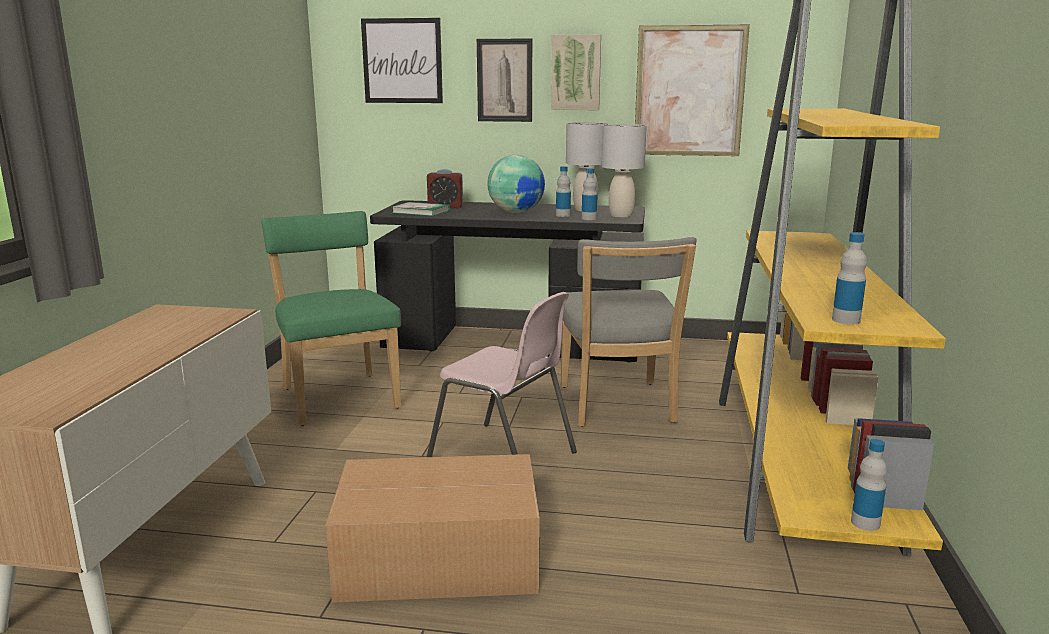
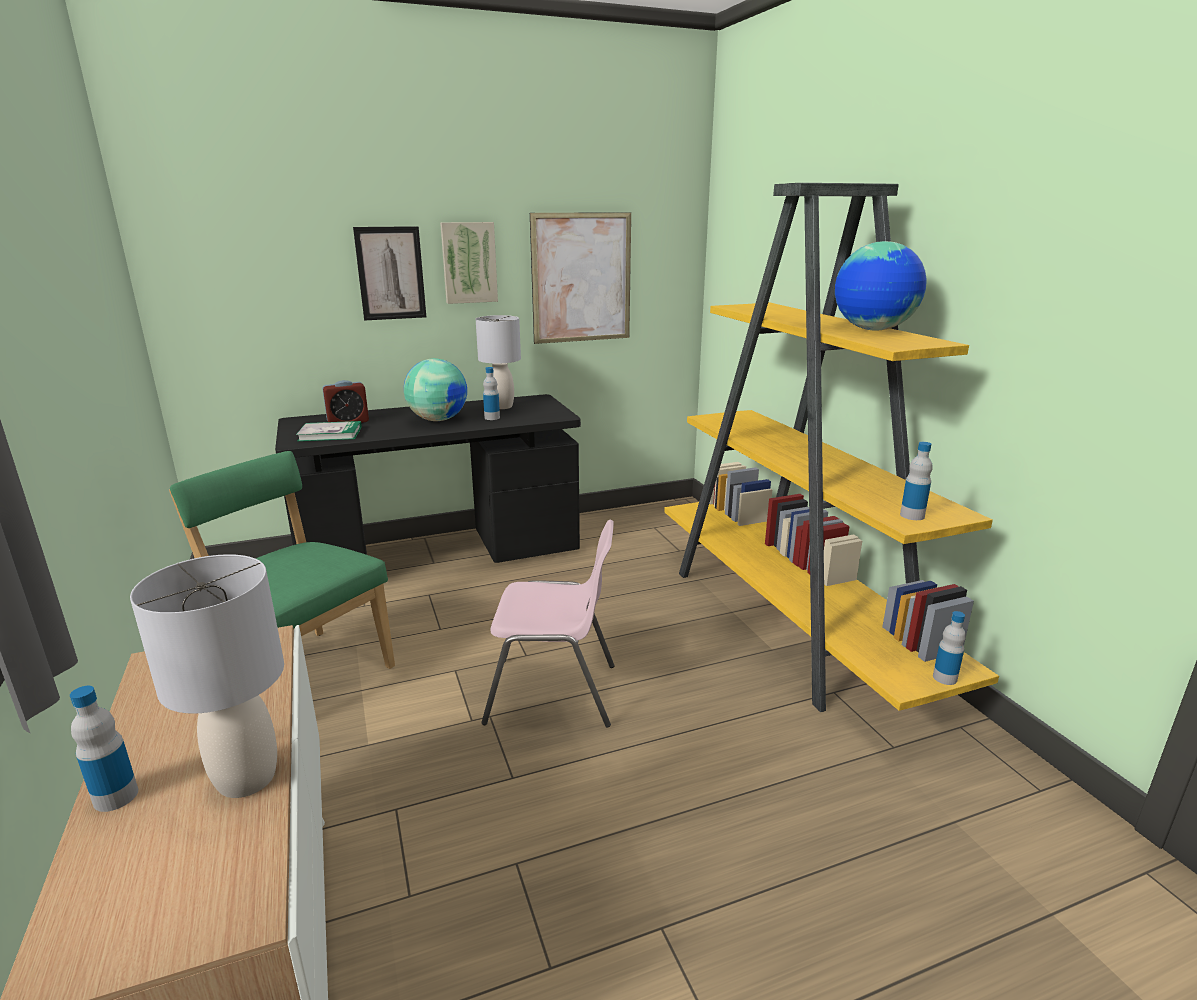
camera: 30 degrees left, 5 degrees up
(402, 61) = (259, 254): picture -> none
(435, 557) = (597, 838): cardboard box -> none
(589, 218) = (523, 418): bottle -> bottle (116, 796)
(617, 407) = (603, 603): grey chair -> none
(621, 215) = (546, 410): grey table lamp -> grey table lamp (246, 779)
(872, 118) = (873, 330): none -> globe

